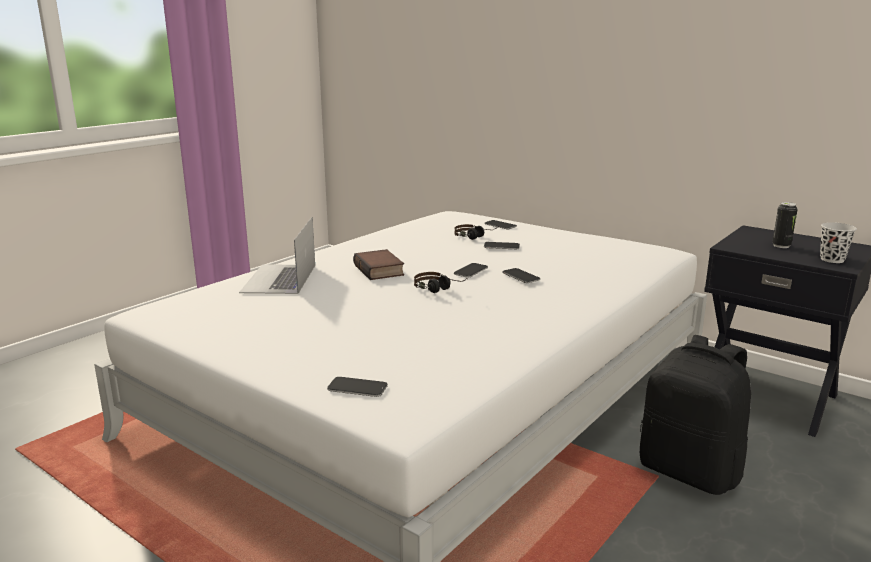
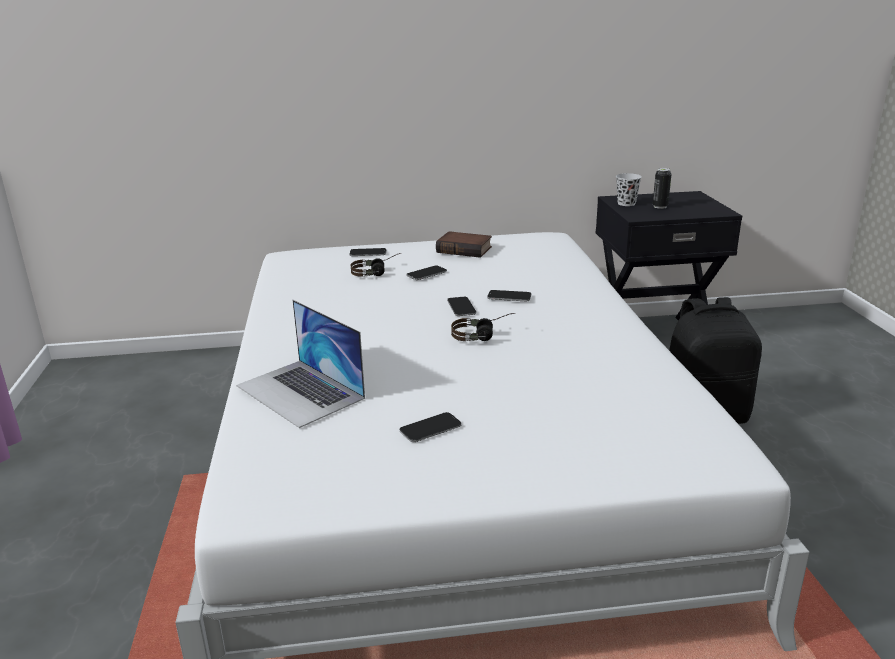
camera: 45 degrees left, 5 degrees up
(357, 388) = (643, 455): phone -> phone (430, 428)
(380, 270) = (384, 338): book -> book (465, 249)
(832, 259) = (707, 208): black cup -> black cup (626, 203)

